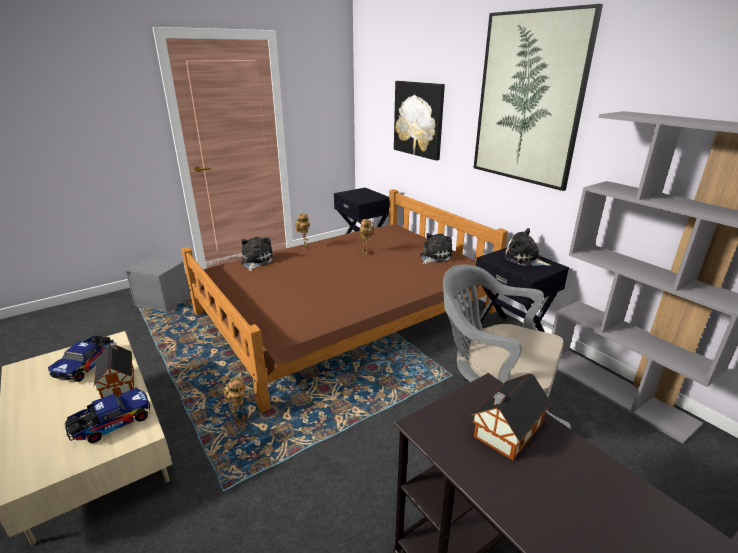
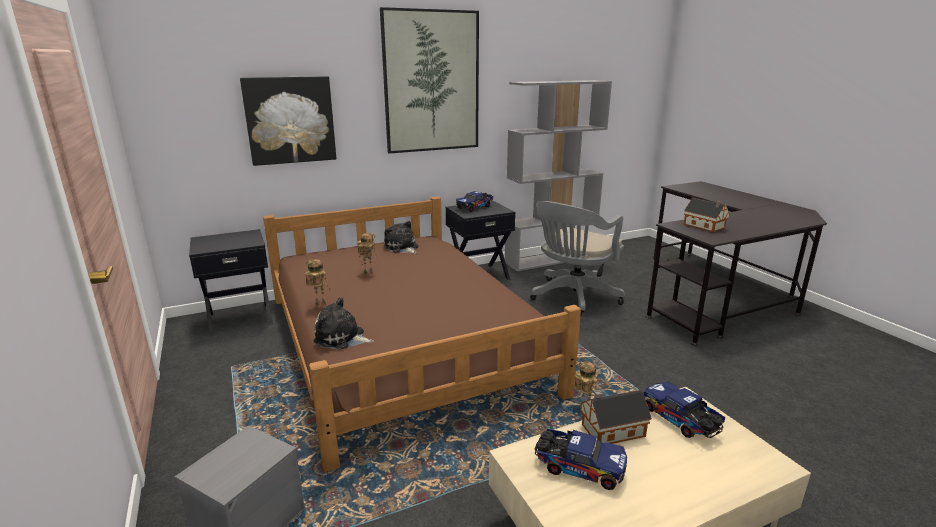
camera: 80 degrees left, 5 degrees down
(524, 259) = (475, 207): plush toy -> toy truck

